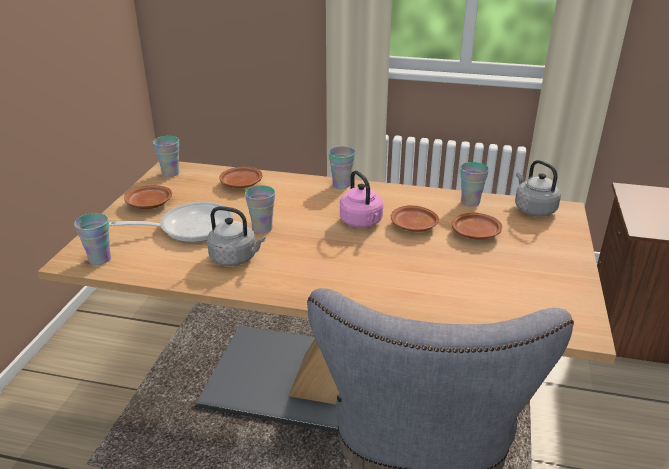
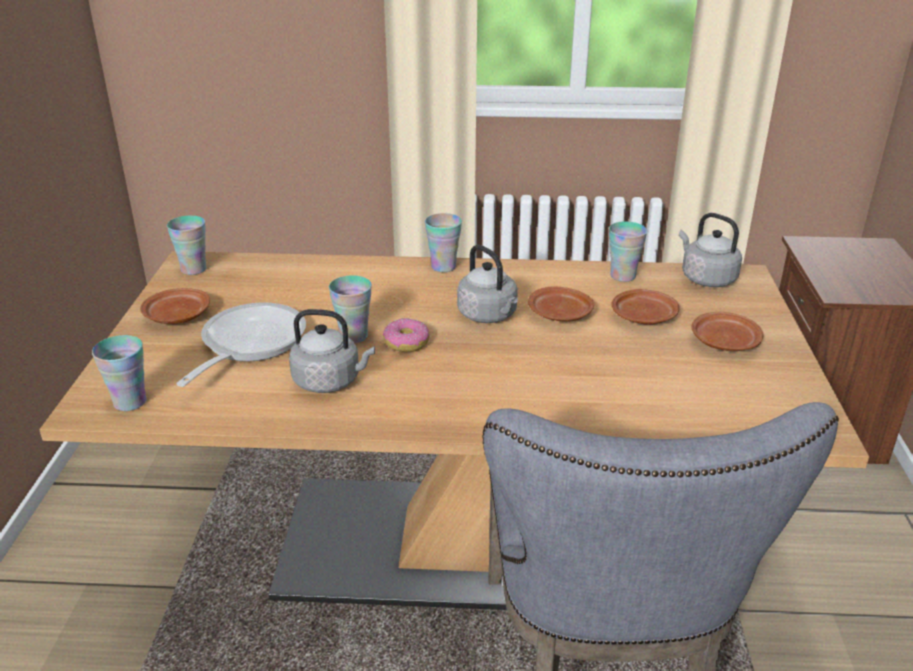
camera: 10 degrees left, 0 degrees up
(189, 227) = (248, 344): frying pan -> frying pan turned 45 degrees counterclockwise
(241, 184) = (303, 276): brown plate -> brown plate (724, 342)
(297, 236) = (406, 342): none -> donut
(362, 222) = (489, 316): pink kettle -> grey kettle

